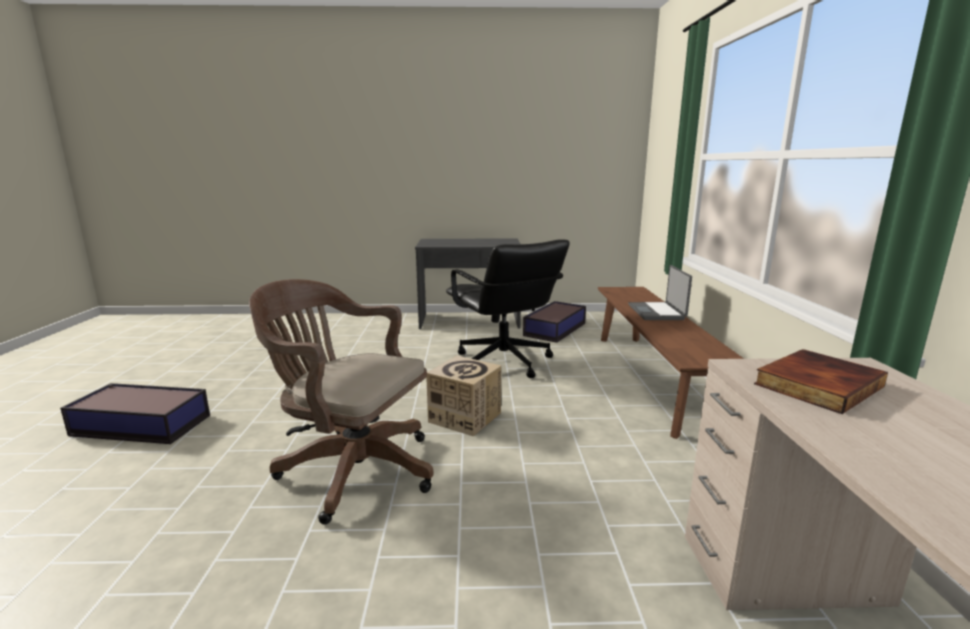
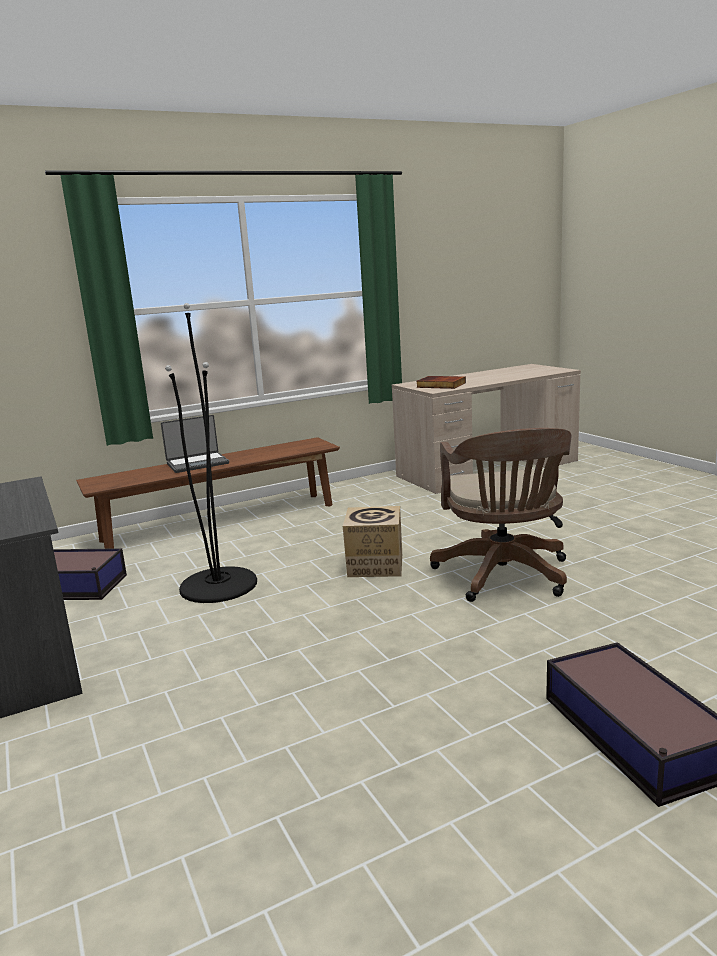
camera: 115 degrees left, 0 degrees up
(503, 362) = (218, 585): black office chair -> black floor lamp

